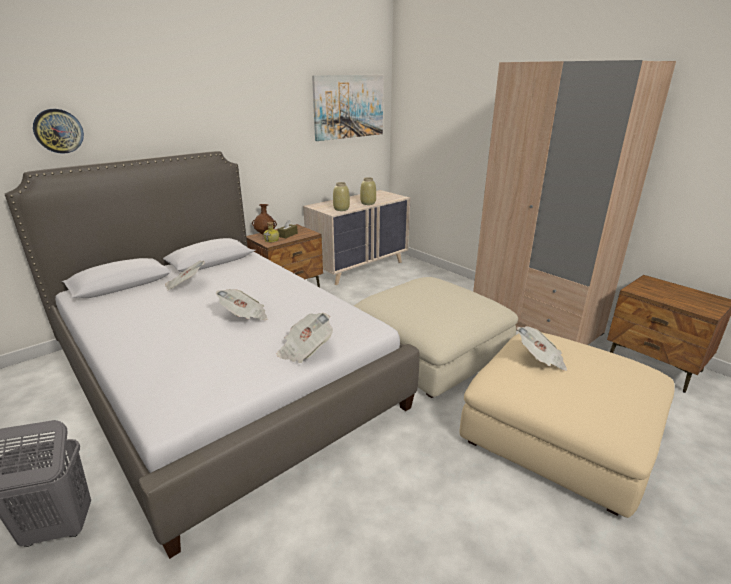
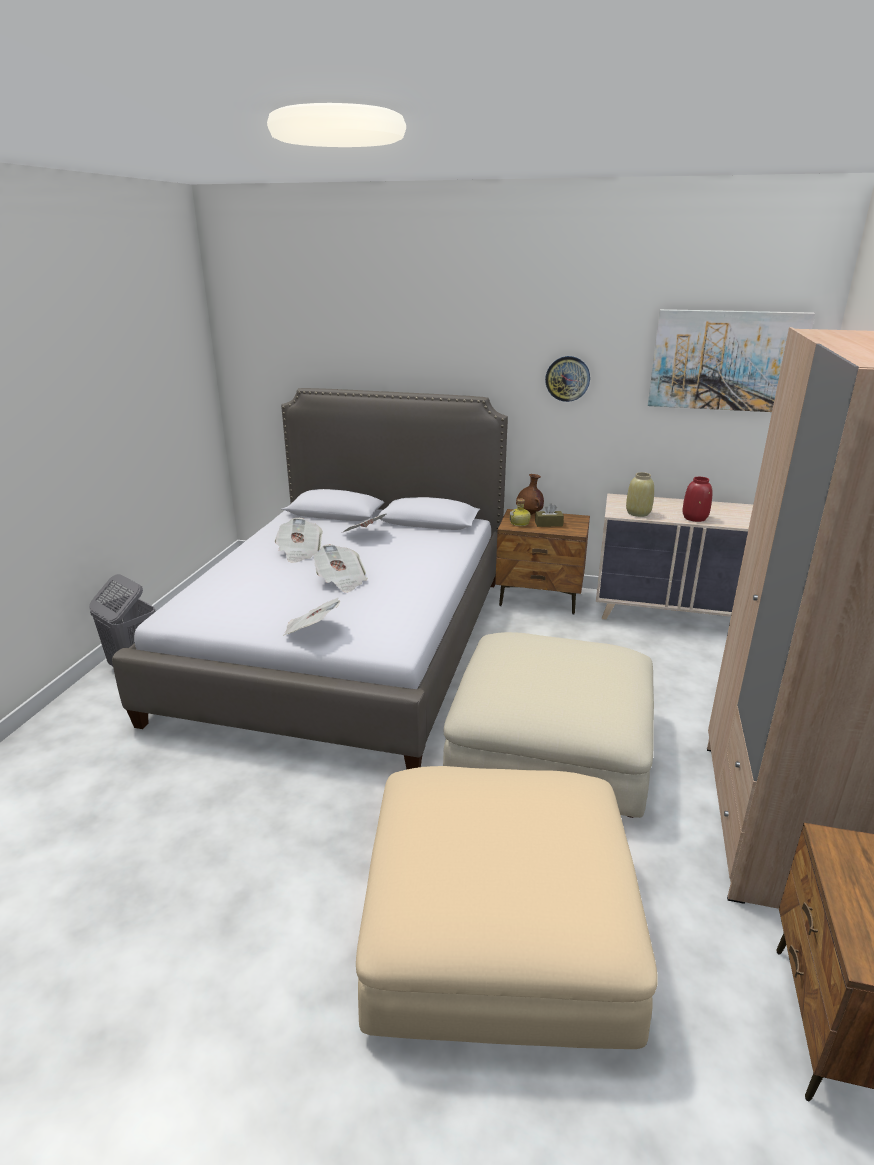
camera: 55 degrees right, 0 degrees up
(58, 131) = (338, 354): wall clock -> wall clock (567, 378)
(368, 203) = (694, 518): beige vase -> red vase
(540, 359) = (500, 801): newspaper -> newspaper (299, 552)

